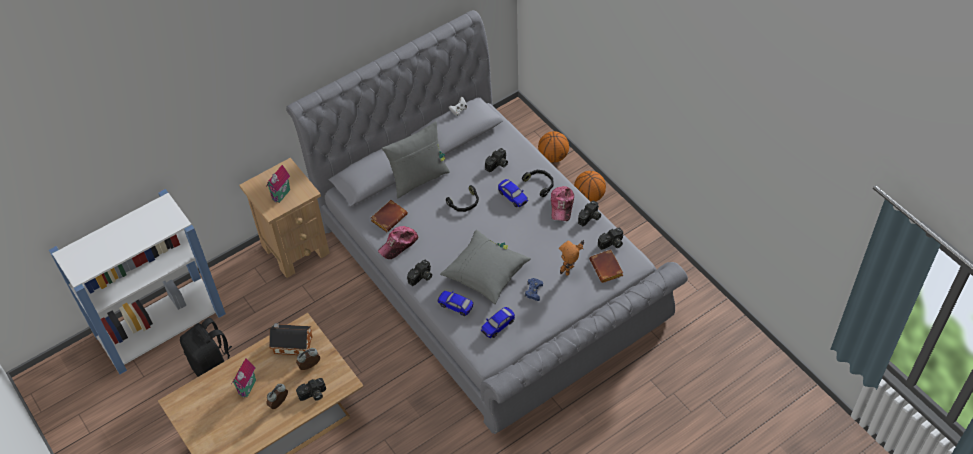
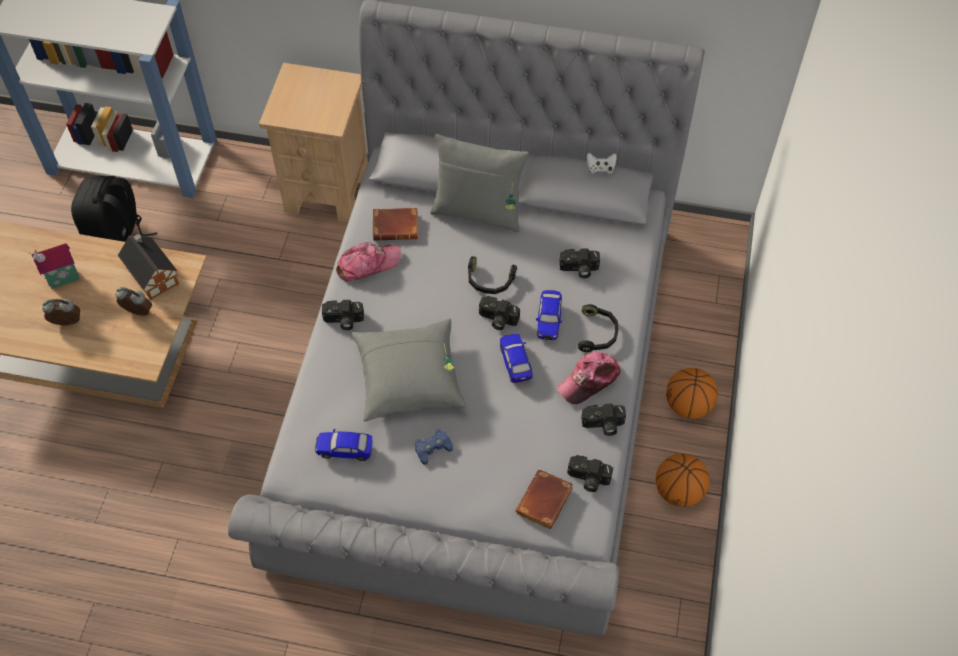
camera: 45 degrees right, 5 degrees up
(282, 195) = (305, 107): toy house -> none
(313, 395) = (103, 344): camera -> camera (497, 319)
(398, 244) = (368, 264): cap -> cap turned 150 degrees clockwise
(455, 306) = (334, 384): toy car -> toy car (515, 362)
(553, 157) = (704, 324): basketball -> basketball (678, 491)
(571, 271) = (502, 466): toy robot -> none

